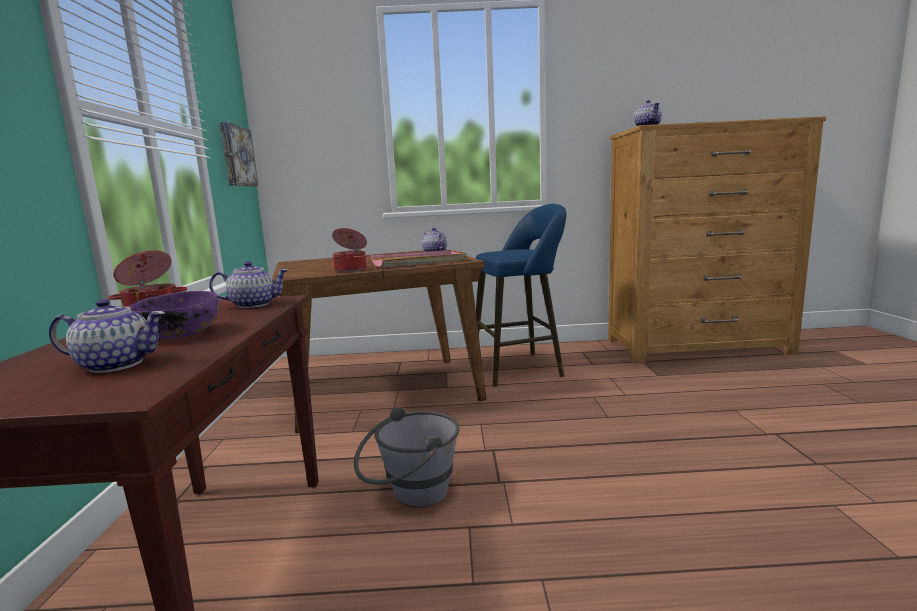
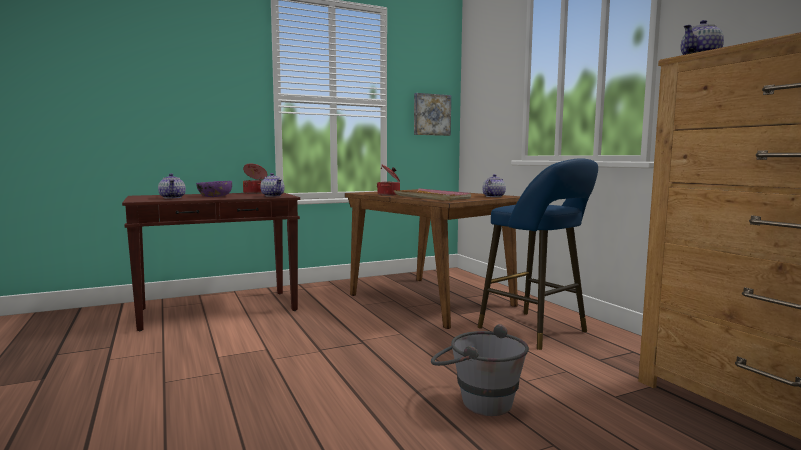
camera: 65 degrees right, 5 degrees down
(411, 496) = (293, 331): grey bucket -> grey bucket (476, 401)

